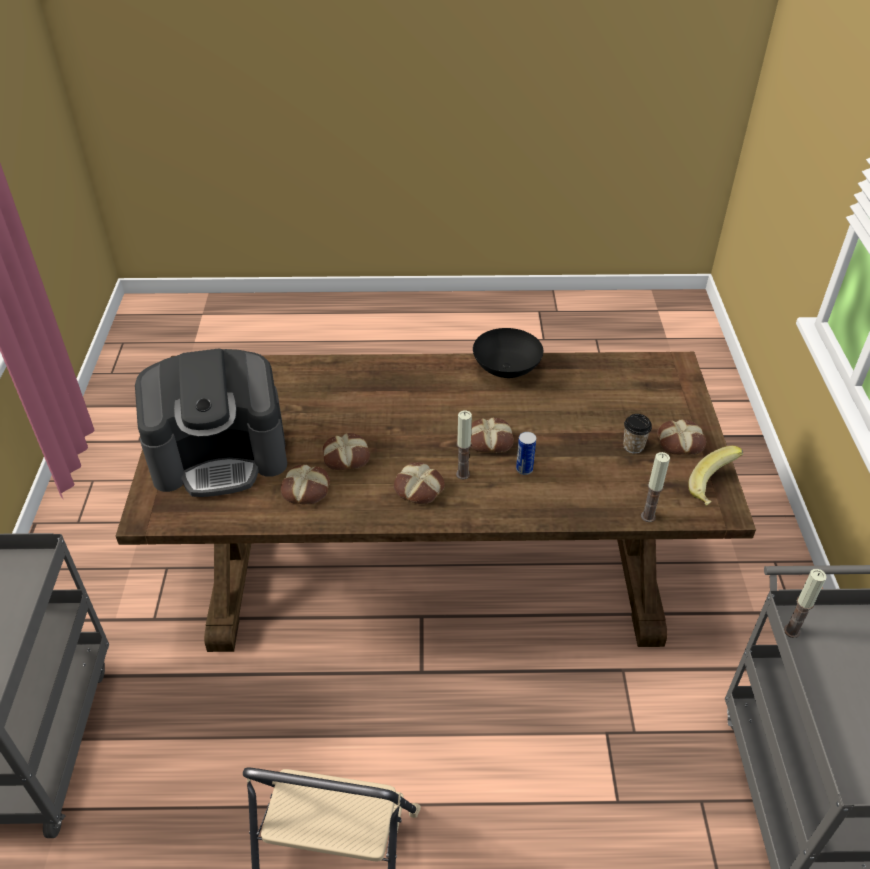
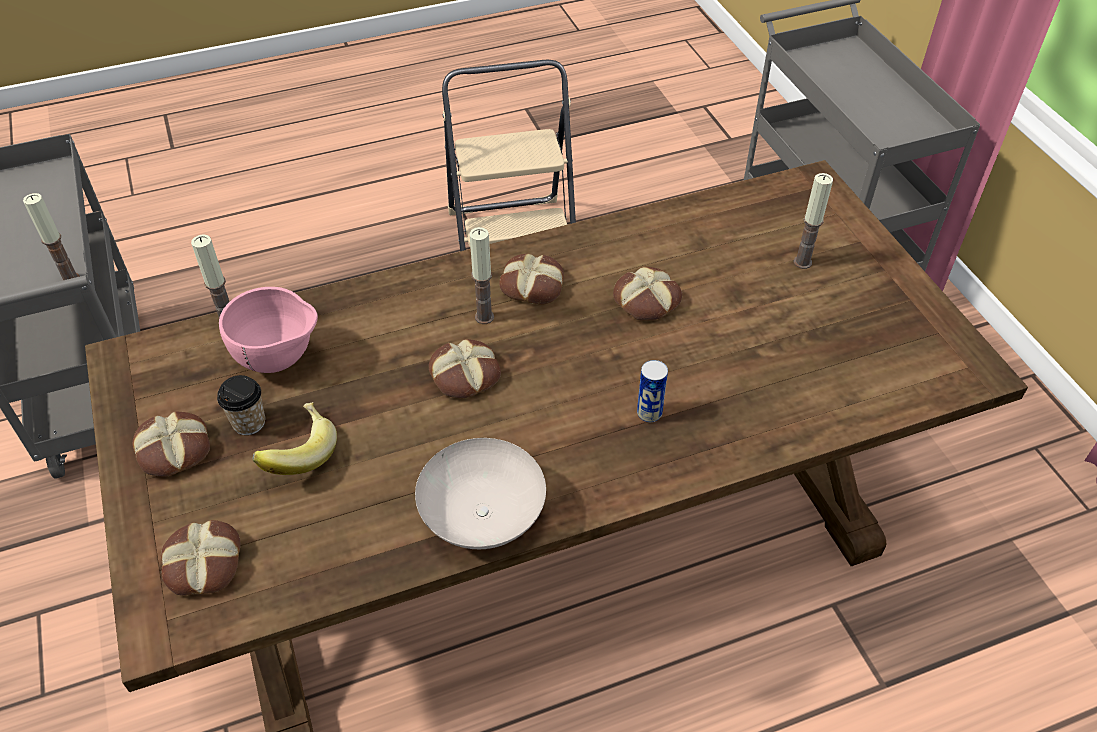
camera: 160 degrees right, 5 degrees up
(220, 455) = (802, 262): coffee machine -> candle
(307, 489) = (665, 250): bread -> bread (202, 563)
(506, 370) = (483, 515): black bowl -> white bowl
(524, 469) = (404, 345): can -> can (649, 413)
(611, 480) = (280, 361): none -> pink bowl
(713, 488) = (132, 386): banana -> banana (298, 453)

